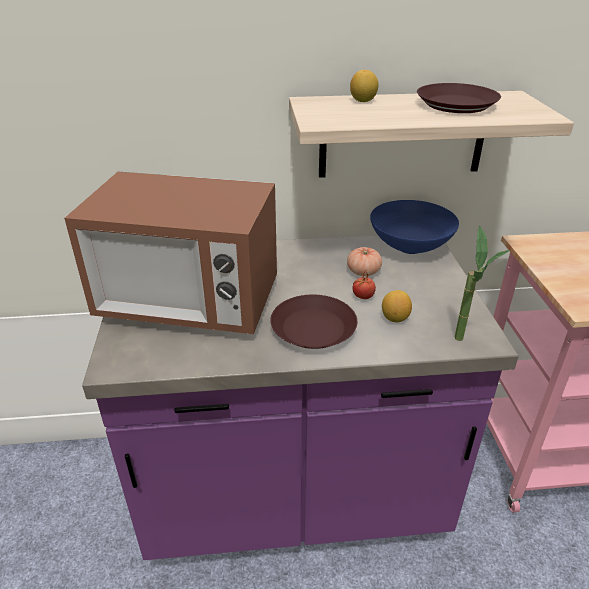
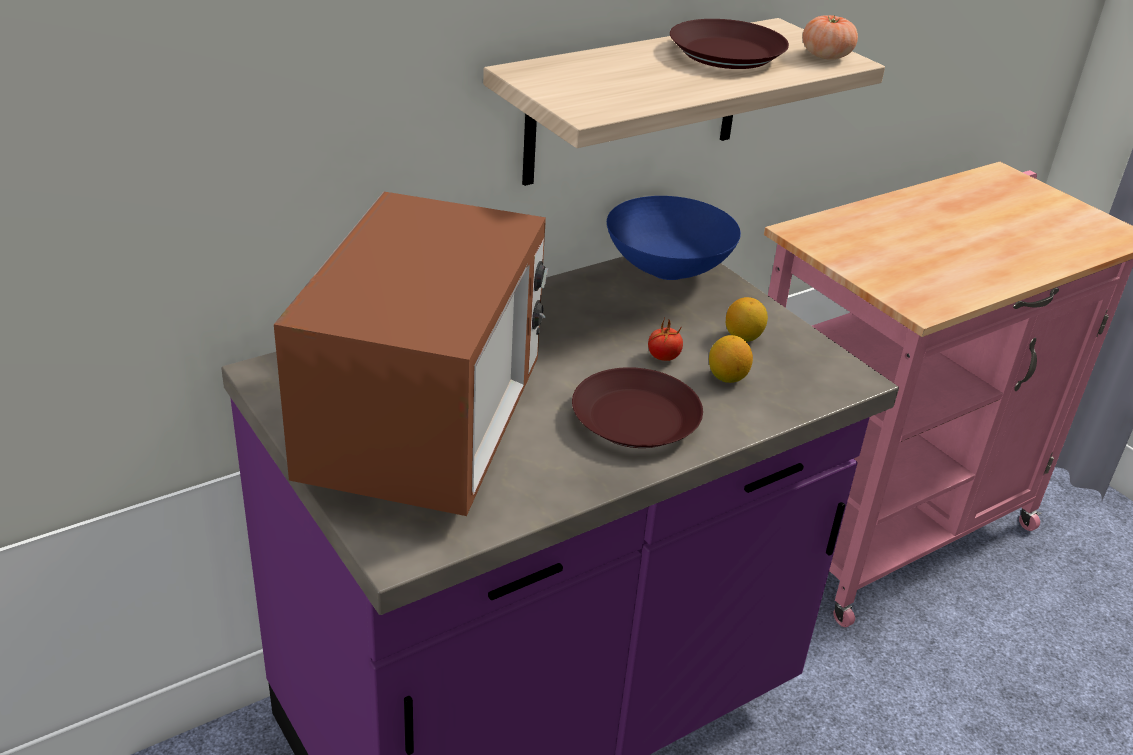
camera: 30 degrees left, 0 degrees up
(189, 303) = (425, 429): microwave -> microwave turned 60 degrees counterclockwise
(363, 101) = (600, 62): lemon -> lemon (743, 337)
(363, 272) = (635, 321): tomato -> tomato (826, 56)
(464, 343) = (832, 388): potted plant -> none

